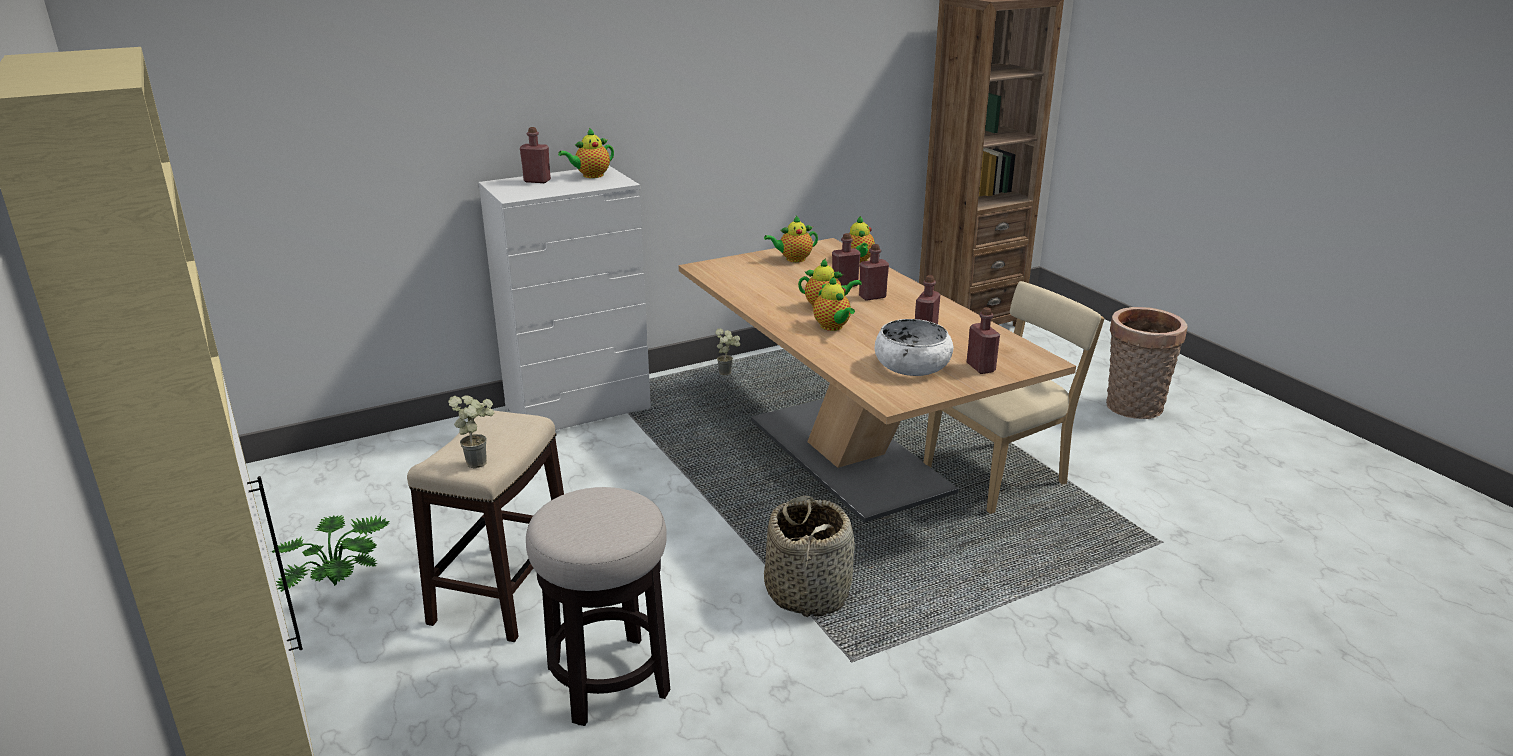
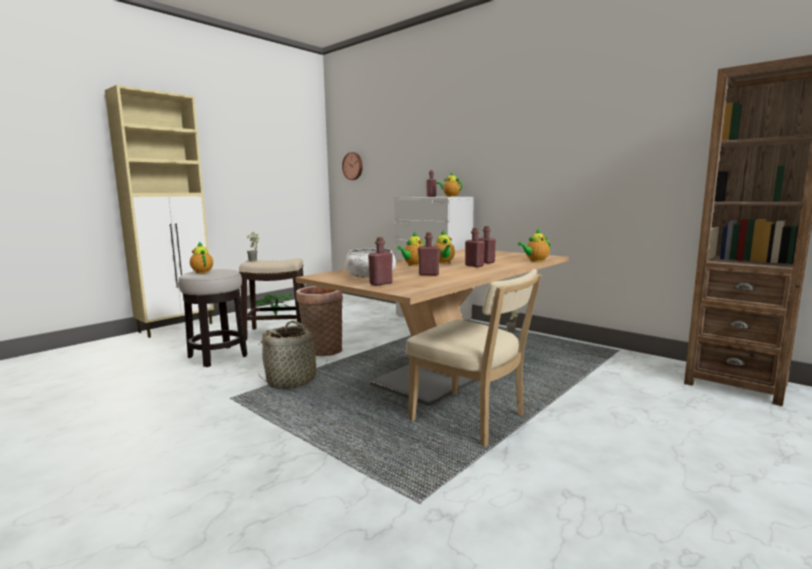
camera: 70 degrees right, 15 degrees down
(220, 128) = (353, 166): none -> wall clock
(793, 259) = (512, 255): teapot -> teapot (202, 272)
(1133, 409) = (695, 477): basket -> basket (322, 350)

